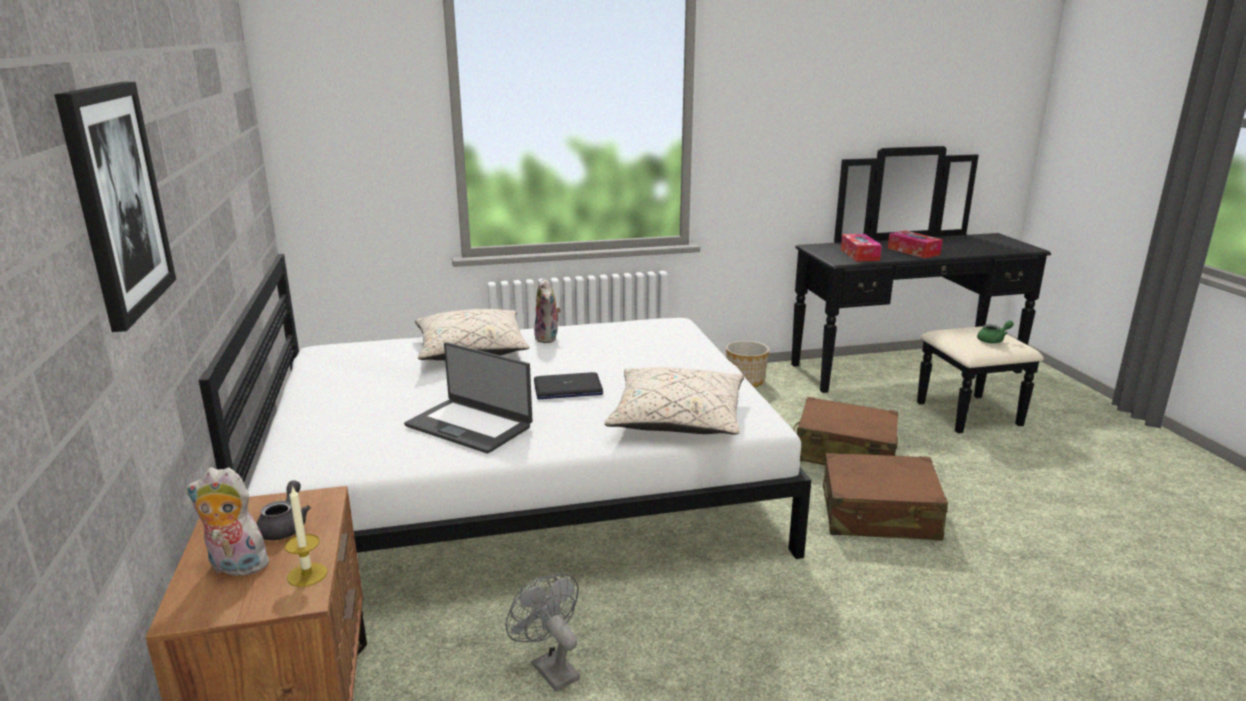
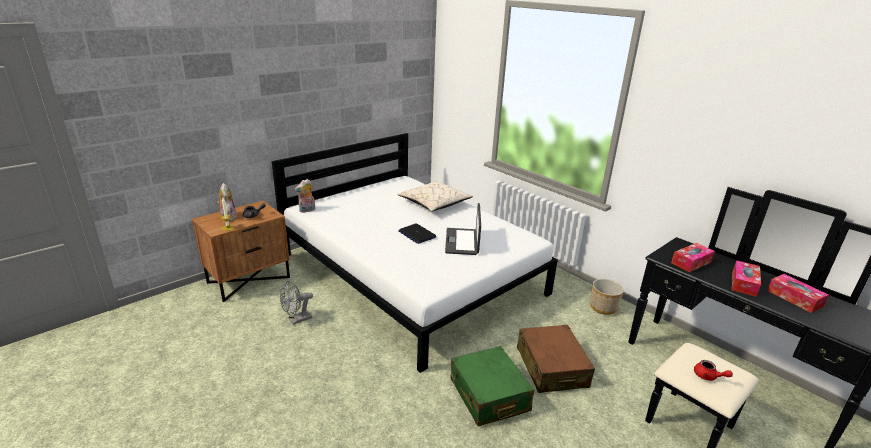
camera: 60 degrees right, 5 degrees up
(117, 200) = (243, 95): picture -> none
(470, 425) = (361, 225): laptop -> laptop (462, 242)
(548, 338) = (469, 215): plush toy -> plush toy (307, 210)
(549, 667) = (297, 320): grey fan -> grey fan turned 150 degrees counterclockwise
(677, 419) = (409, 268): beige pillow -> none
(879, 514) = (489, 395): brown suitcase -> green suitcase
(948, 246) = (794, 298): none -> tissue box
(993, 340) = (708, 376): green teapot -> red teapot

